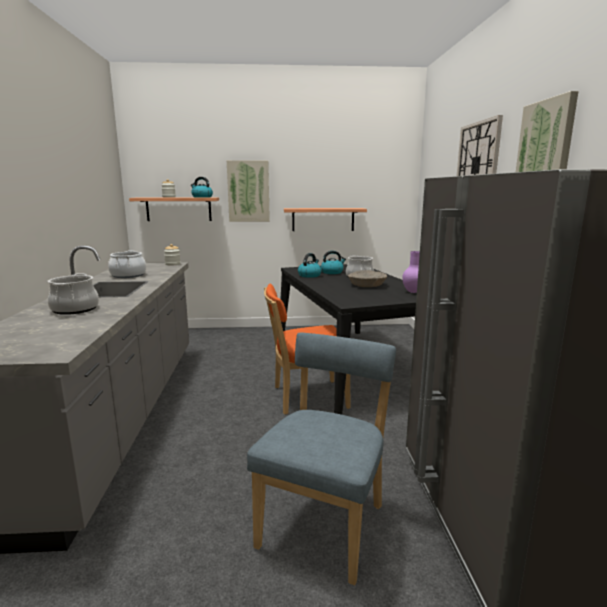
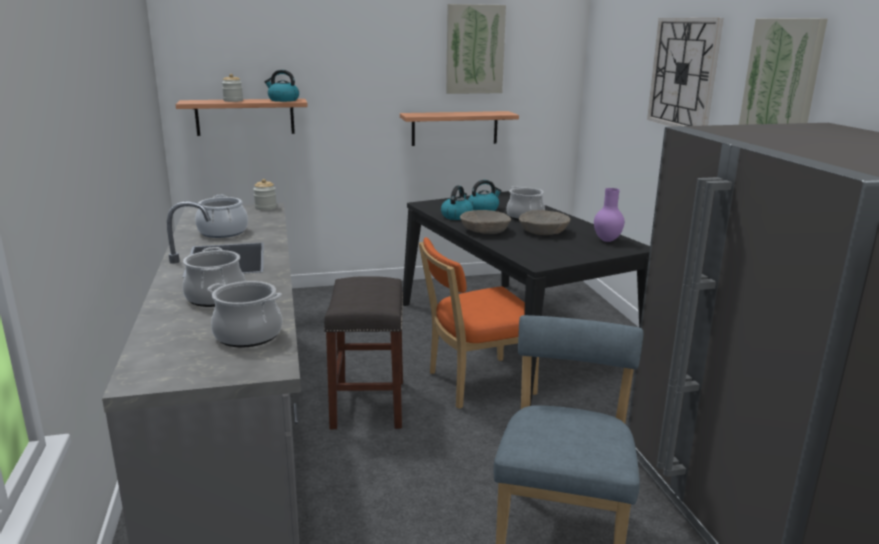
camera: 10 degrees left, 5 degrees up
(66, 332) = (247, 335): none -> cooking pot
(219, 405) = (367, 403): none -> grey stool
(248, 191) = (349, 89): picture -> picture (474, 49)
(322, 283) = (484, 230): none -> beige bowl

